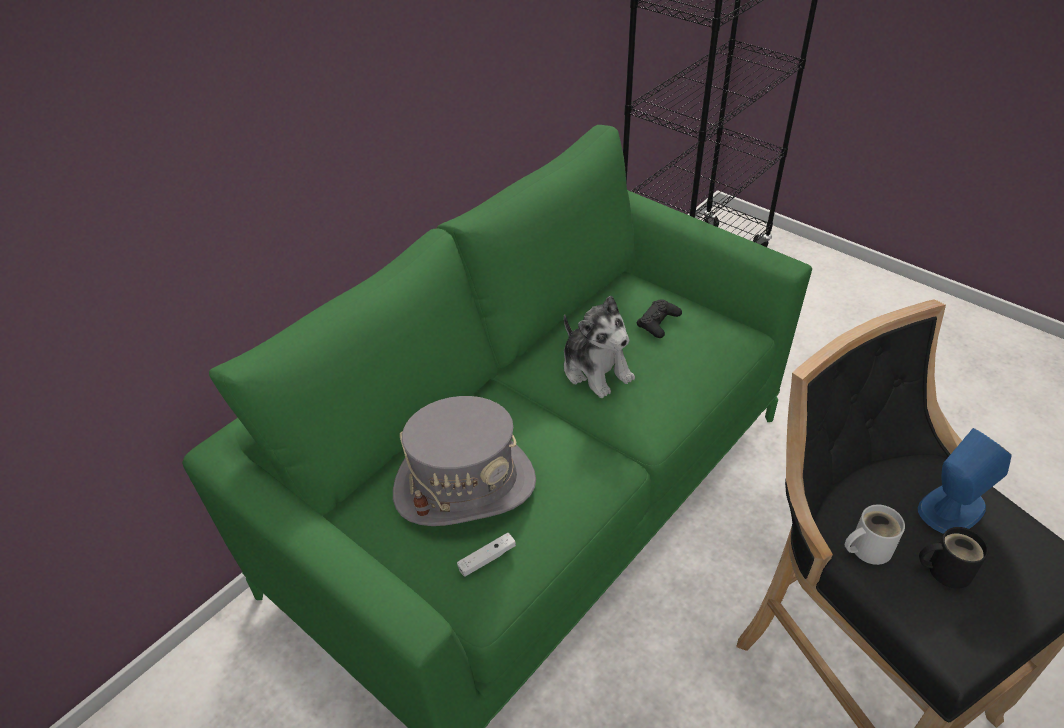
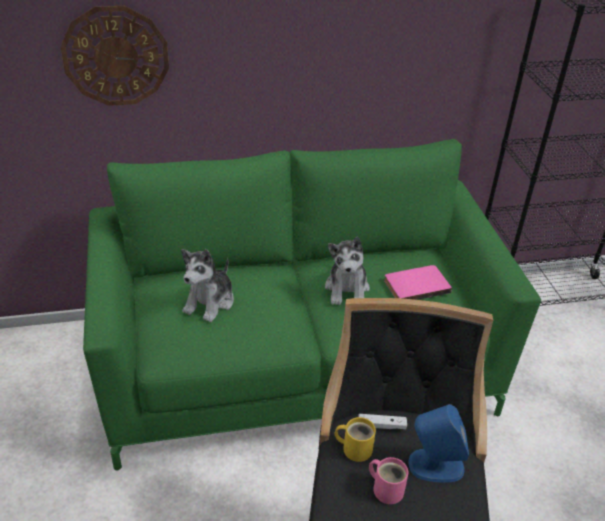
camera: 35 degrees right, 5 degrees down
(147, 192) = (116, 56): none -> wall clock
(465, 485) = (210, 302): grey hat -> plush toy
(487, 559) = (182, 341): white game controller -> white game controller (381, 426)
(658, 322) = (415, 285): black game controller -> pink book
(866, 547) = (355, 447): white mug -> yellow mug
(945, 569) = (386, 488): black mug -> pink mug

